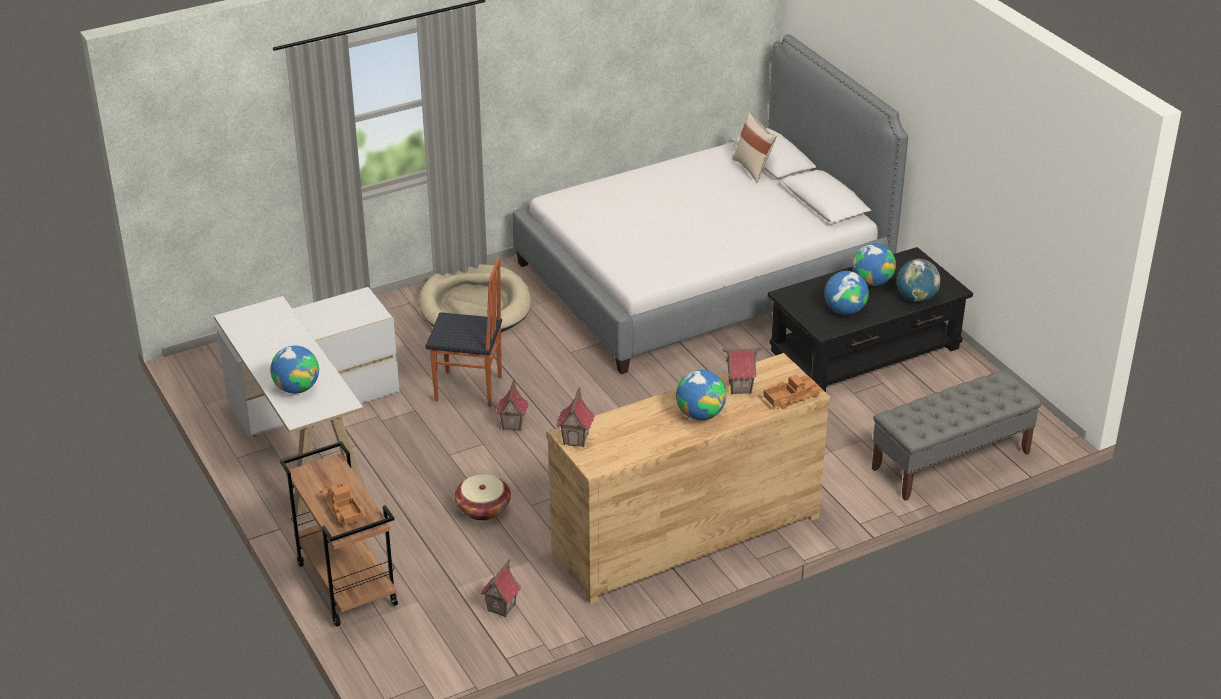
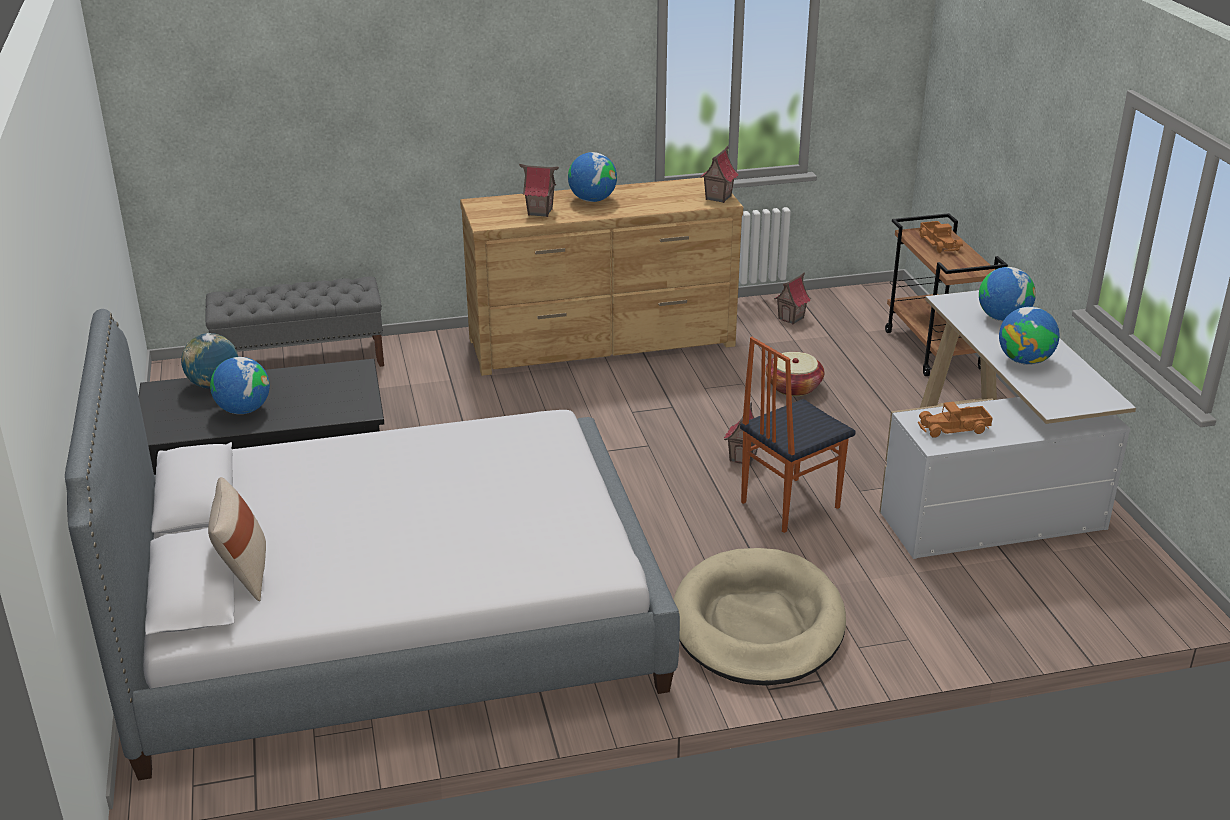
camera: 165 degrees left, 5 degrees down
(469, 390) = (788, 504): chair -> chair turned 60 degrees counterclockwise
(791, 397) = (497, 201): toy truck -> toy truck (954, 429)
(844, 310) = (312, 384): globe -> globe (1025, 361)

